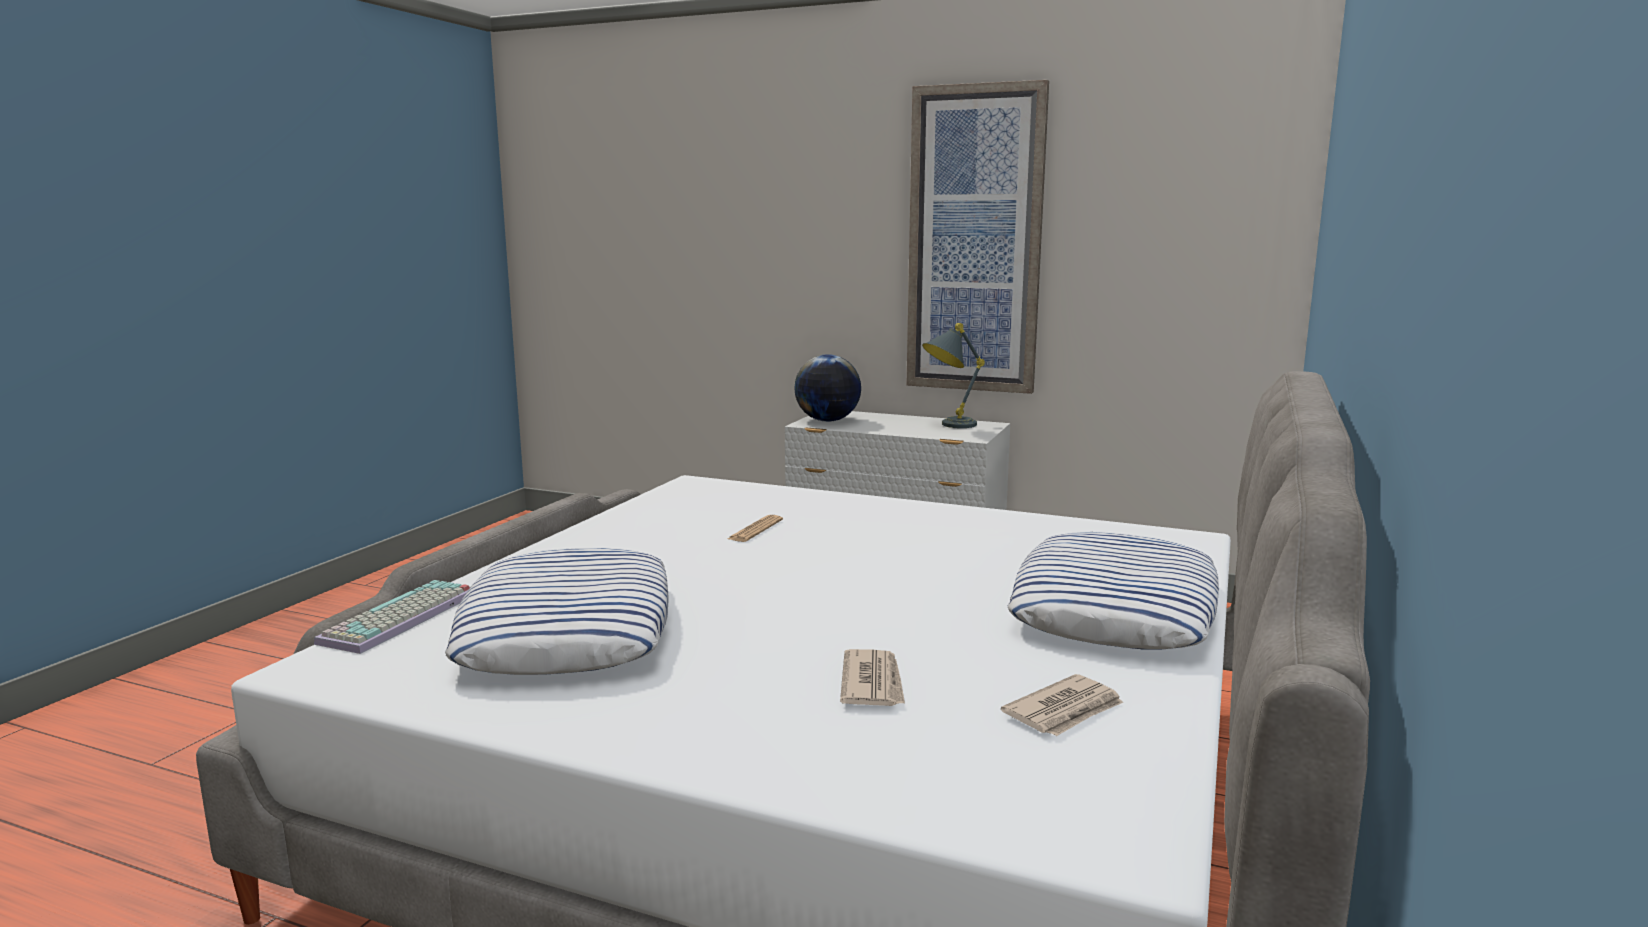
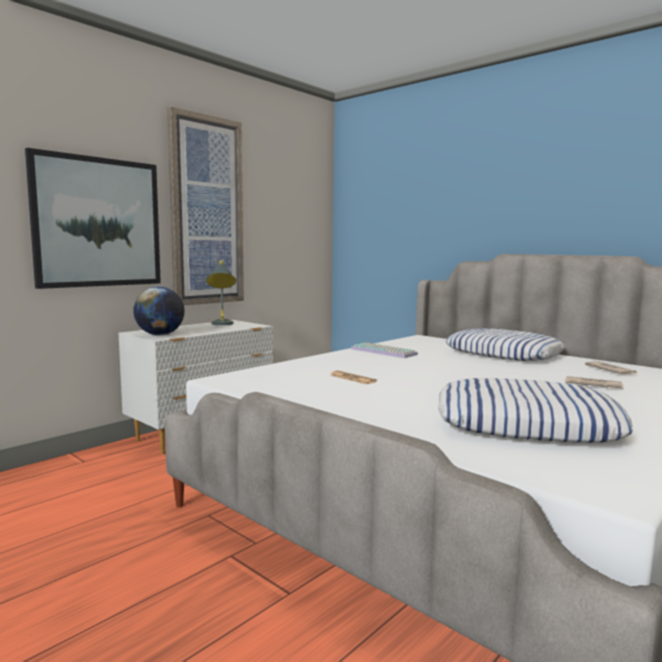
camera: 70 degrees left, 5 degrees down
(401, 619) = (503, 465): keyboard -> keyboard (385, 351)
(810, 263) = (98, 222): none -> picture

